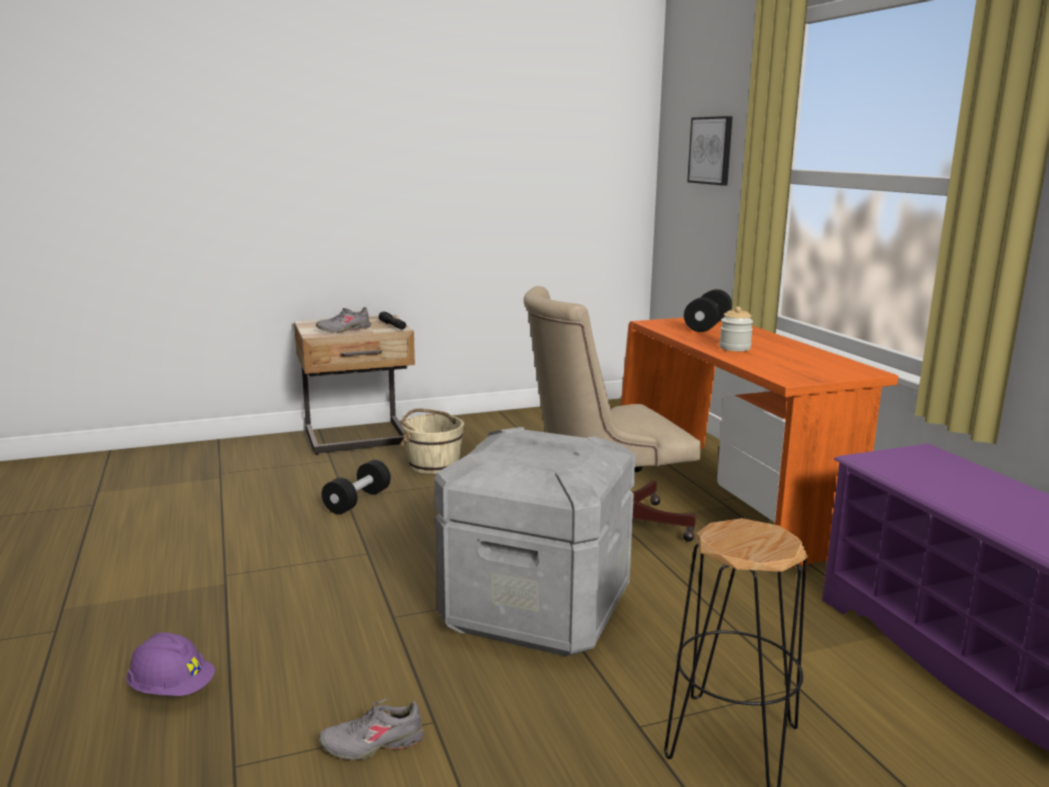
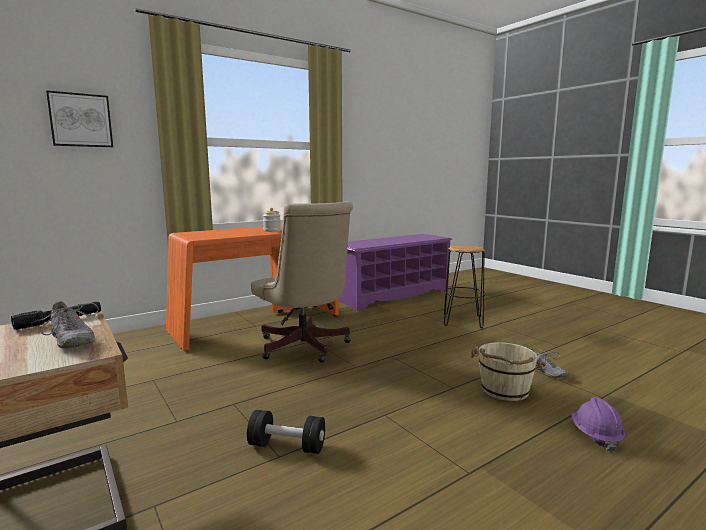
camera: 105 degrees left, 5 degrees down
(433, 464) = (182, 425): beige bucket -> beige bucket (504, 390)
(537, 609) = (410, 354): grey storage box -> none
(707, 326) = (211, 233): black dumbbell -> none

